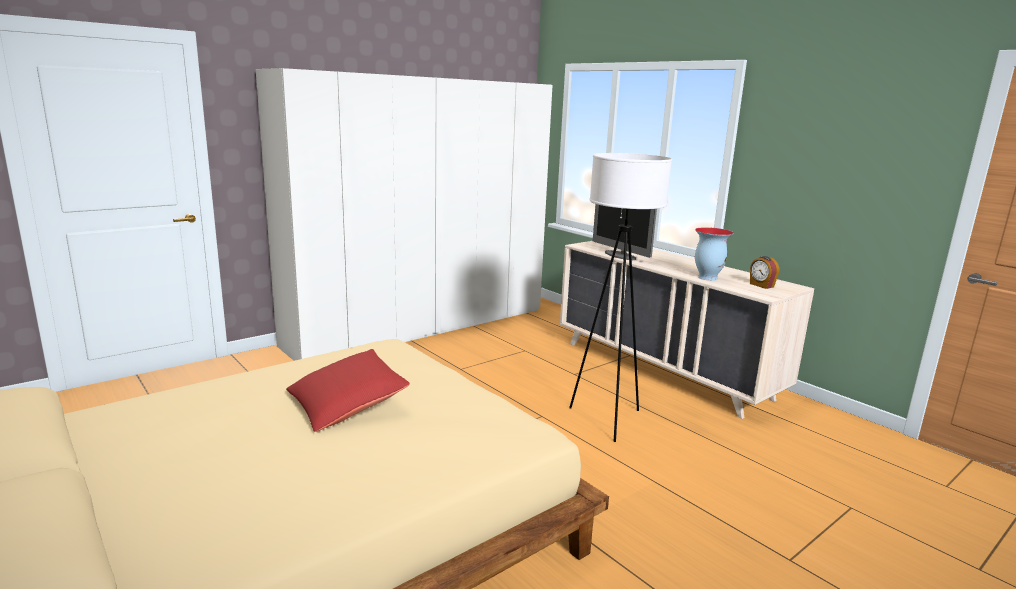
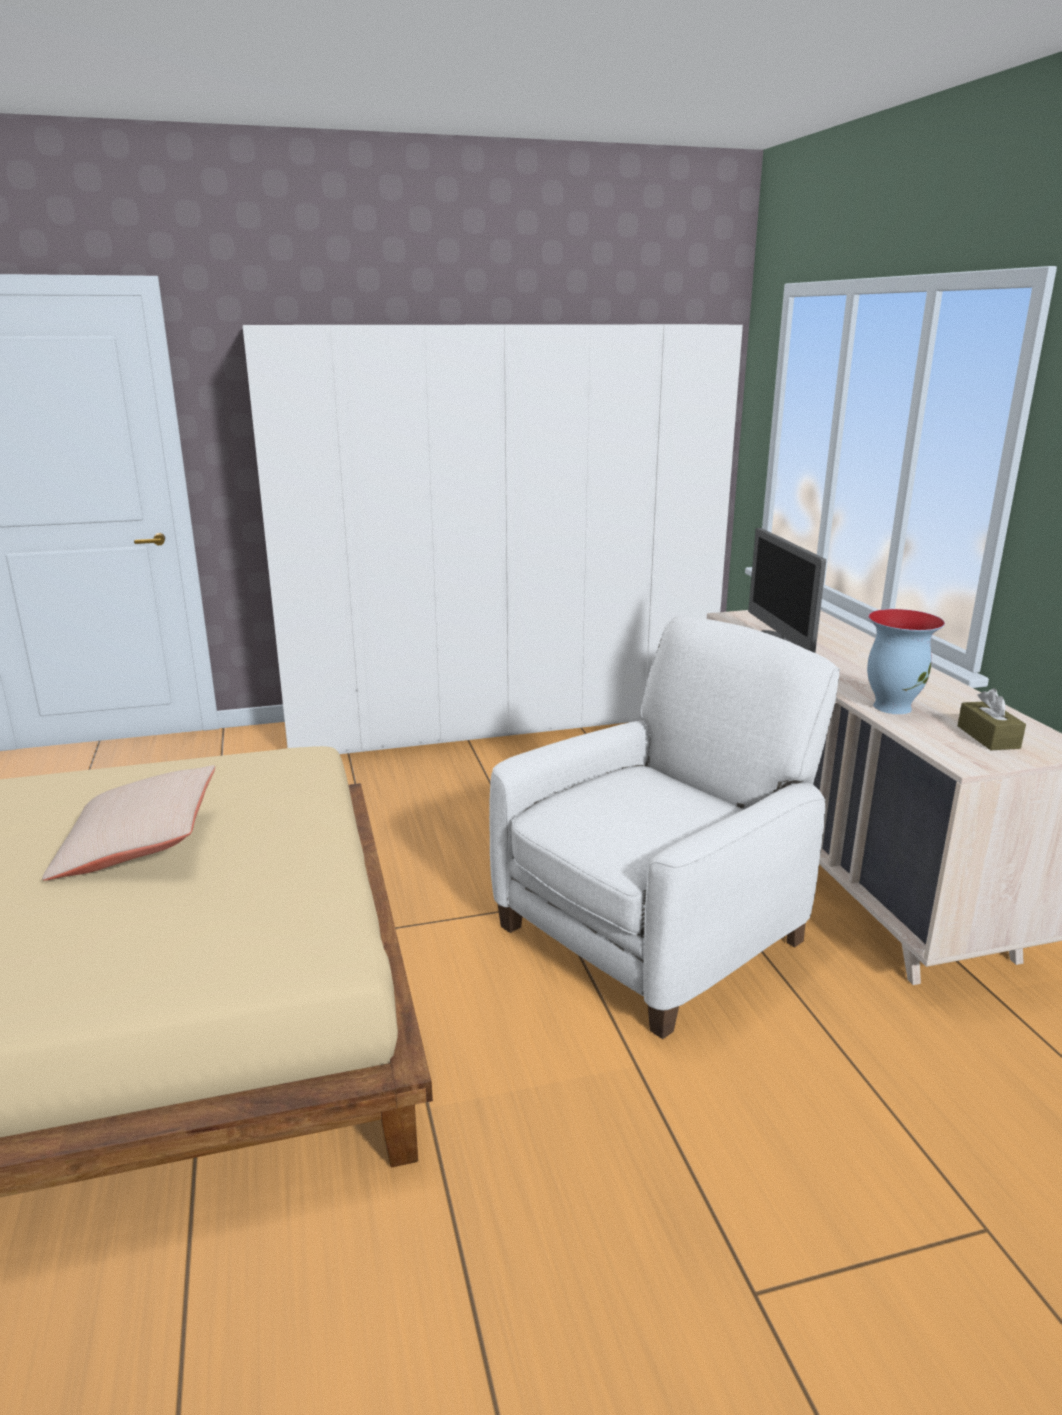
camera: 25 degrees right, 5 degrees up
(347, 405) = (139, 845): red pillow -> beige pillow
(607, 420) = (654, 932): white floor lamp -> white armchair
(761, 285) = (988, 737): alarm clock -> brown tissue box

